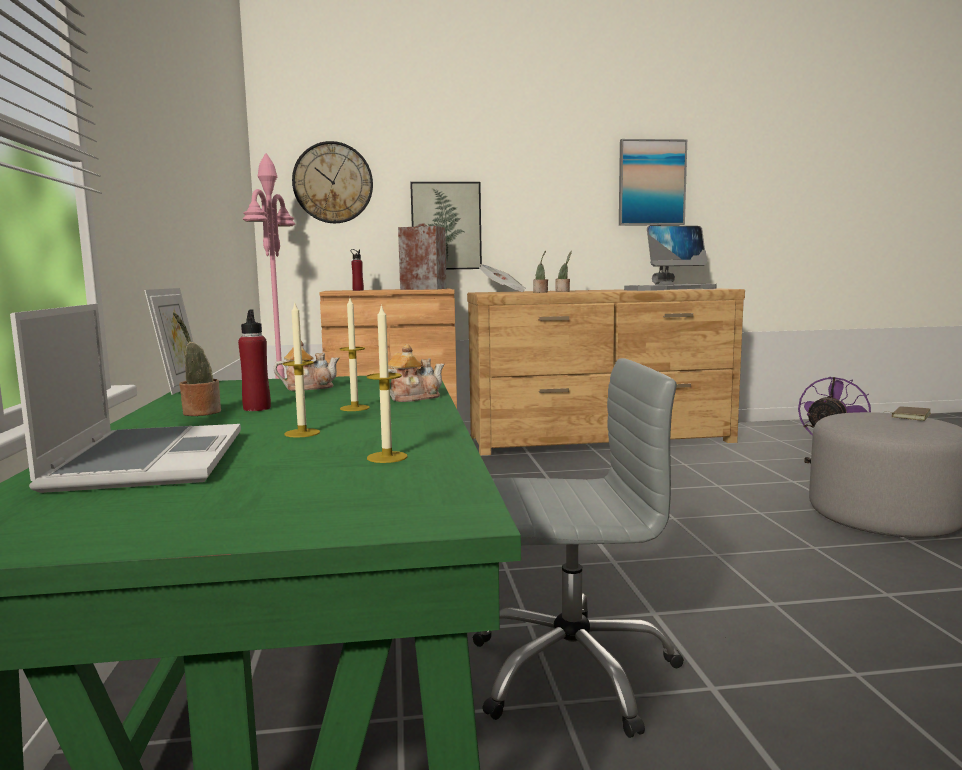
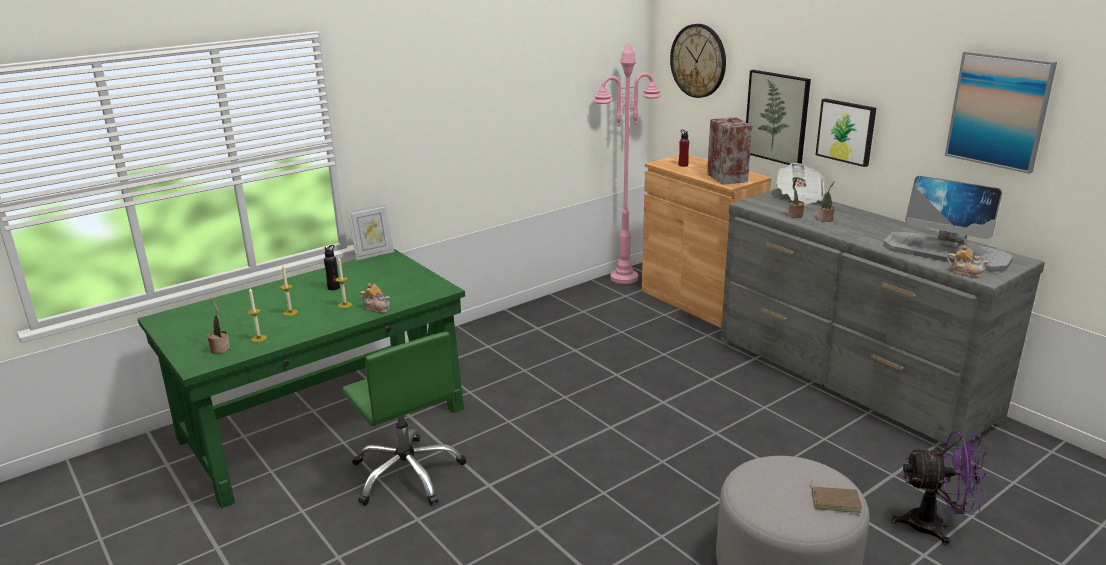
camera: 60 degrees right, 15 degrees up
(147, 460) = (240, 305): laptop -> none
(199, 412) = (320, 281): potted plant -> potted plant (220, 348)
(257, 408) = (334, 287): red bottle -> black bottle
(308, 387) = (391, 278): teapot -> teapot (965, 272)
(524, 225) = (846, 131): none -> picture
(572, 670) = (407, 474): grey office chair -> green office chair
(601, 439) = (849, 378): brown dresser -> grey dresser

